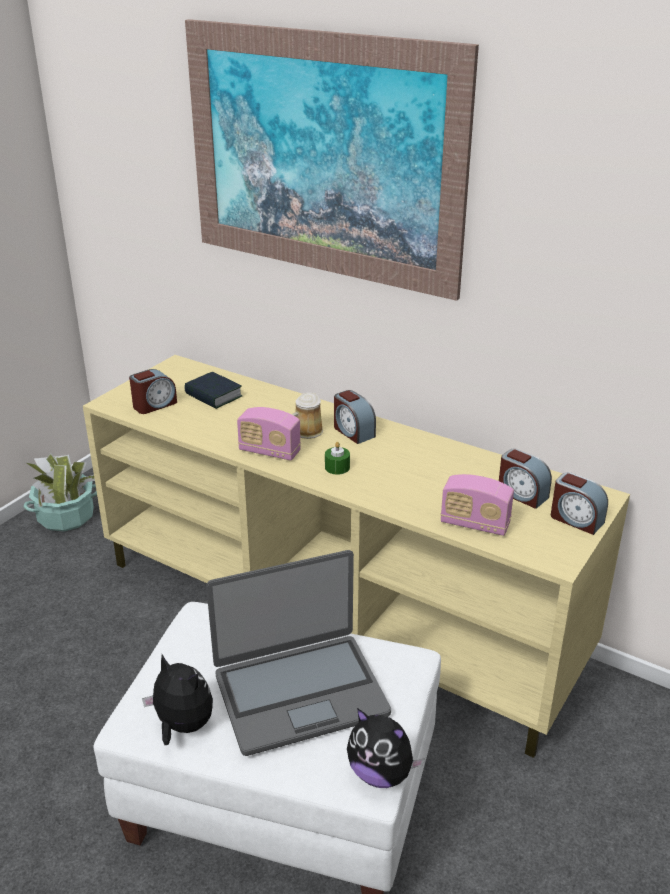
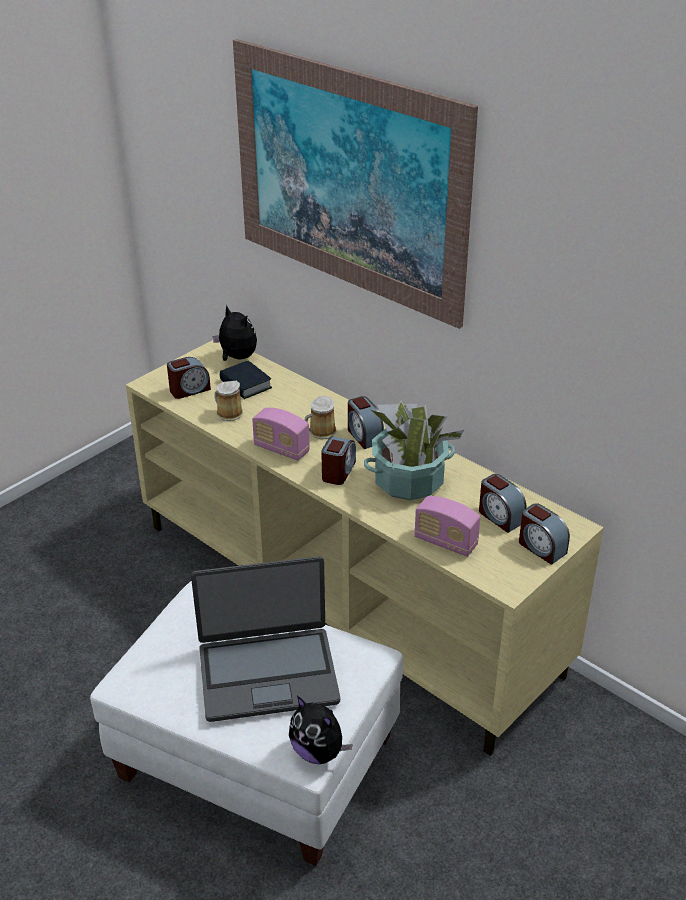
camera: 10 degrees right, 5 degrees up
(66, 517) = (116, 475): potted plant -> potted plant (408, 481)
(182, 726) = (163, 689): plush toy -> plush toy (236, 358)
(202, 423) = (228, 413): none -> mug
(337, 467) = (338, 471): green candle -> alarm clock

